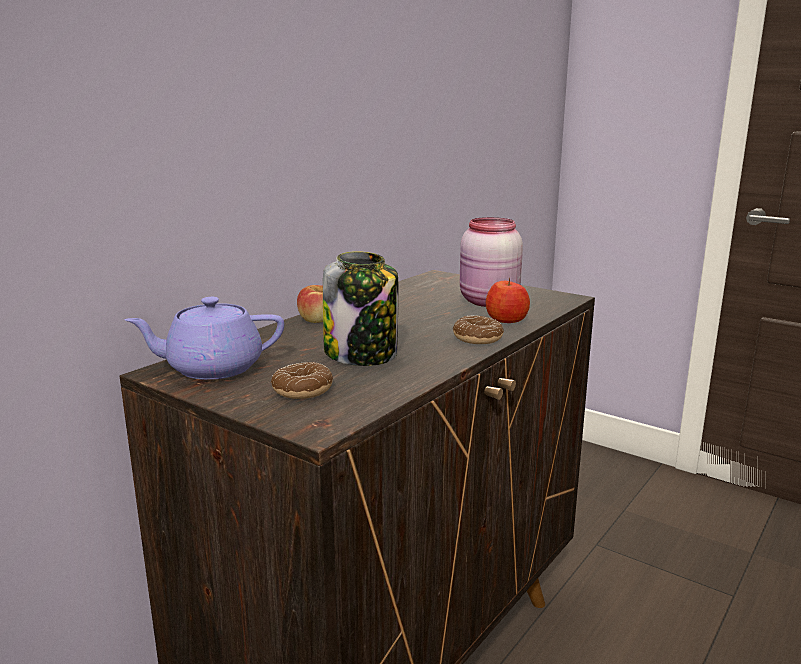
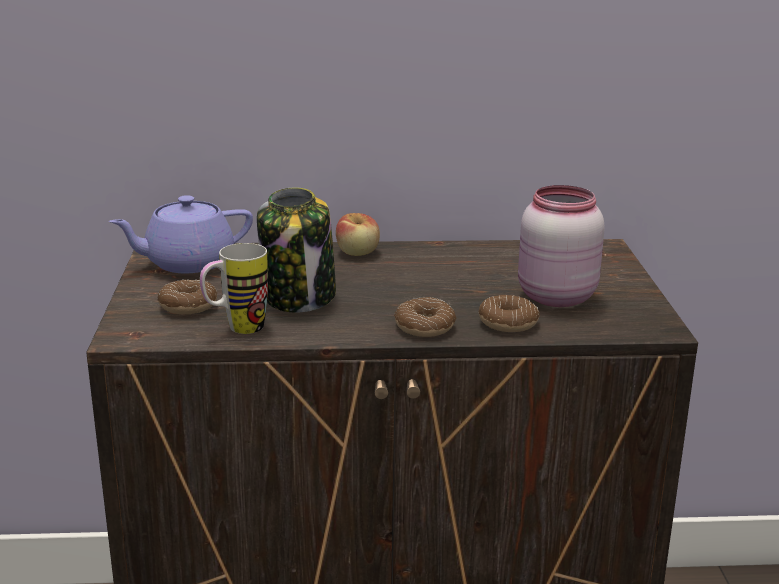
camera: 50 degrees right, 5 degrees up
(212, 368) = (187, 263): purple teapot -> purple teapot turned 60 degrees counterclockwise
(382, 387) = (236, 329): none -> mug
(507, 320) = (508, 323): apple -> donut

